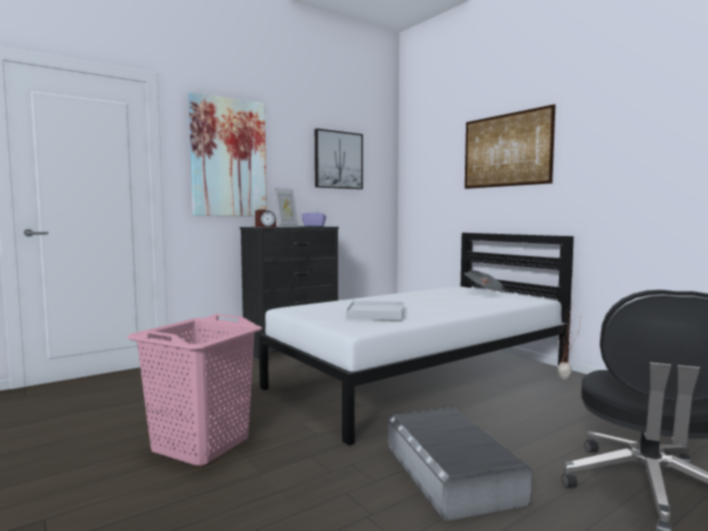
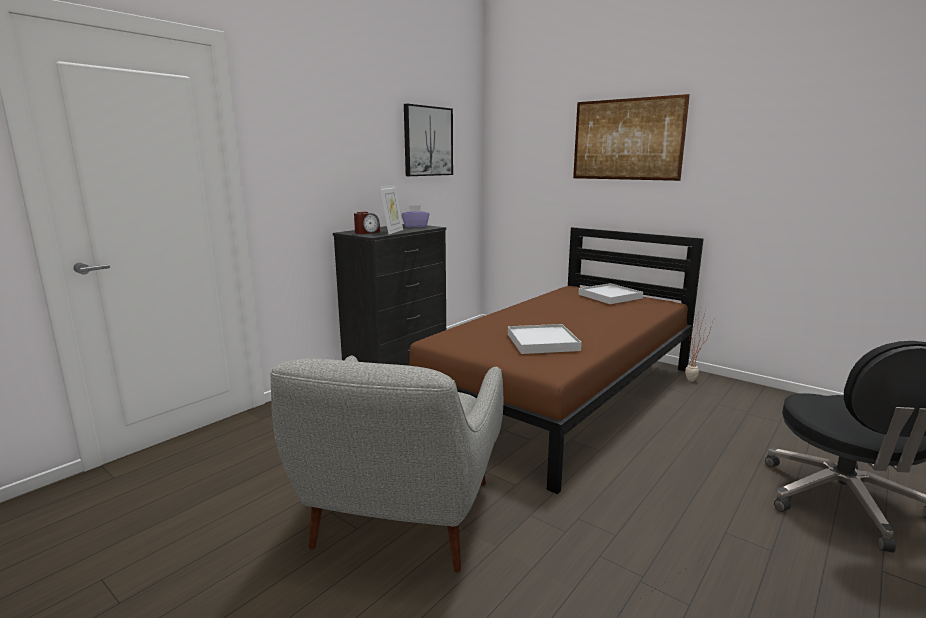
camera: 15 degrees left, 10 degrees up
(200, 445) = (401, 520): pink laundry basket -> grey armchair
(229, 158) = (314, 146): picture -> none
(422, 379) = (563, 396): white bed -> brown bed
(452, 472) = (676, 511): grey storage box -> none
(486, 292) = (610, 296): newspaper -> white tray

